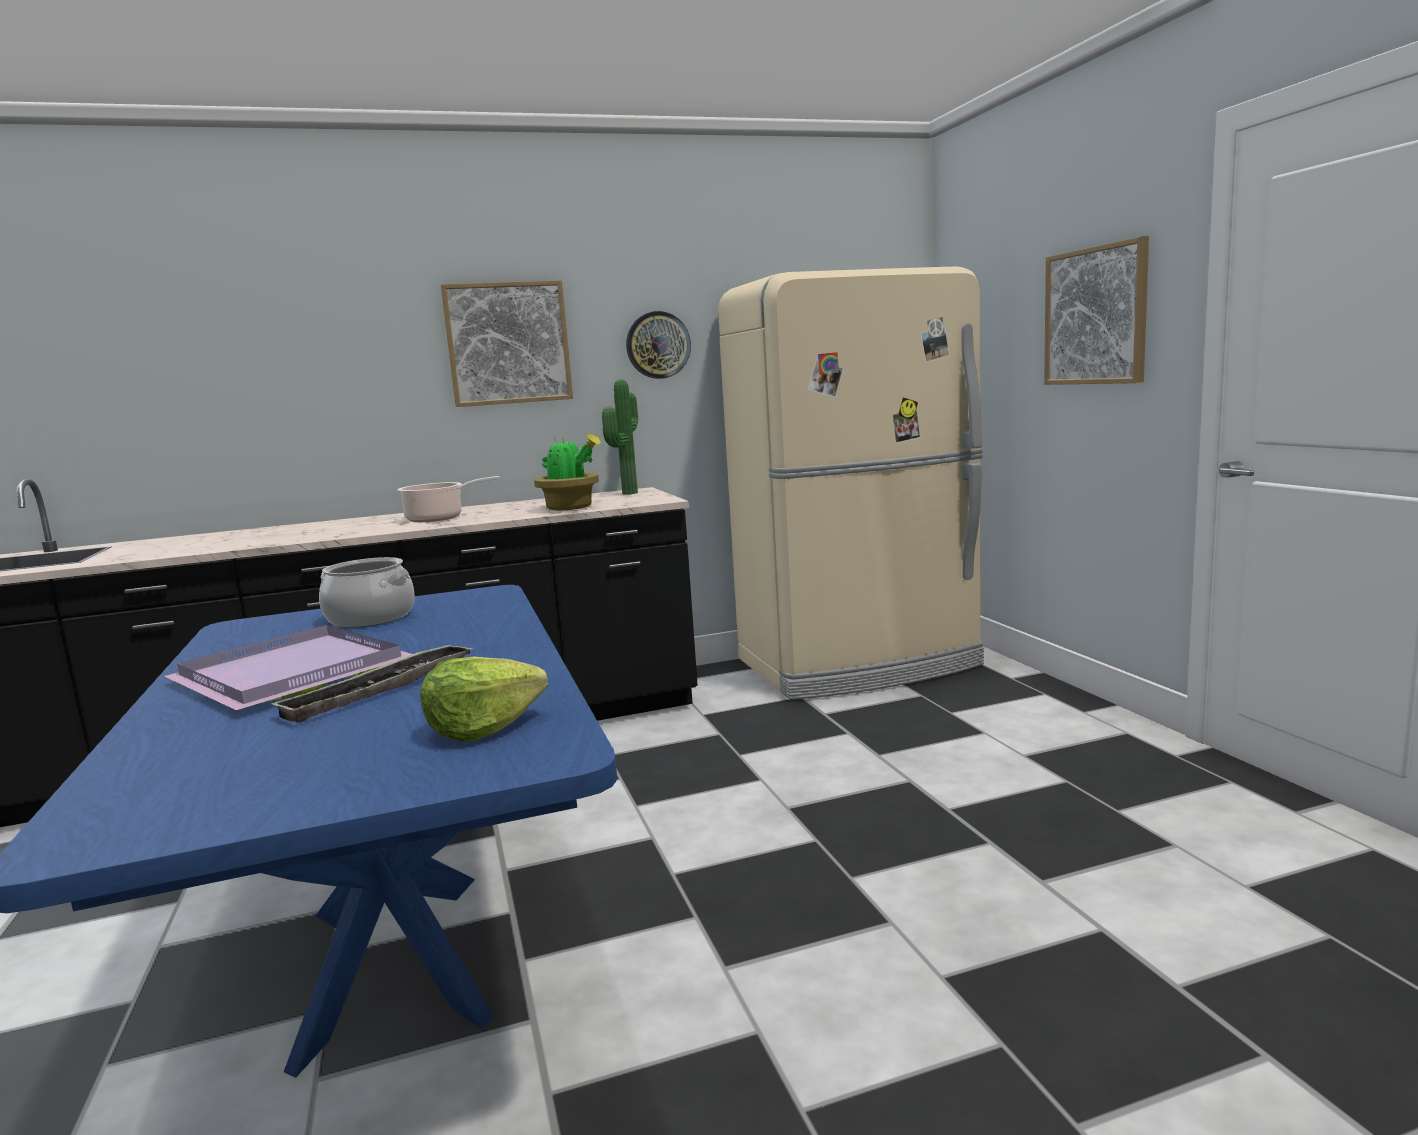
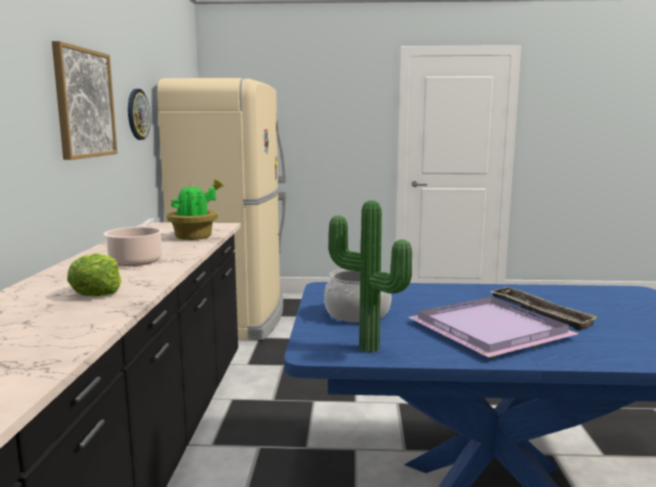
camera: 70 degrees left, 0 degrees up
(483, 728) = (605, 298): lettuce -> lettuce (97, 292)
(627, 493) = (161, 226): potted plant -> potted plant (367, 349)
(1096, 316) = (336, 119): picture -> none

